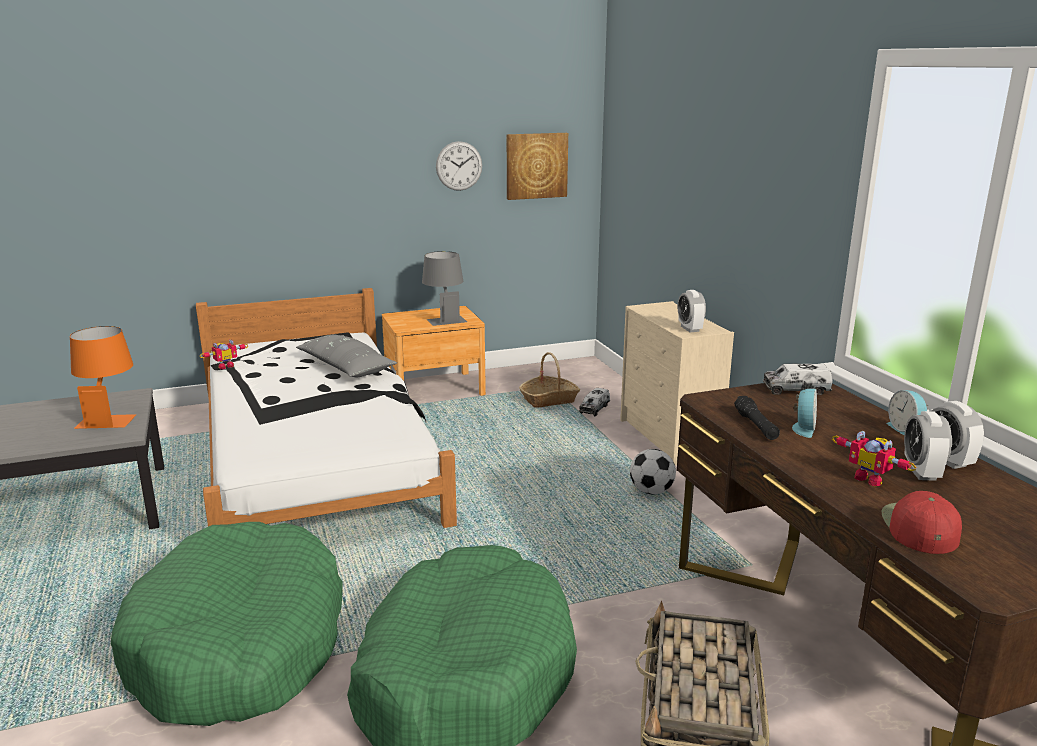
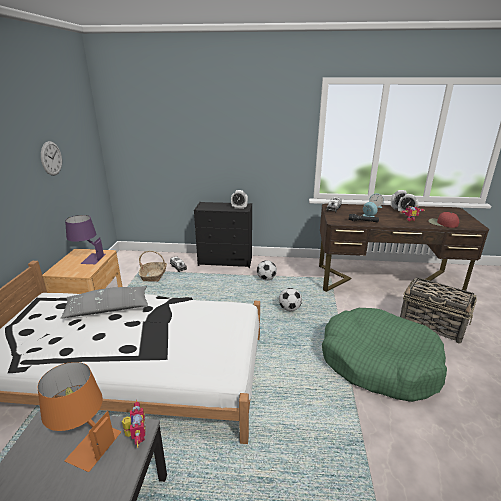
camera: 65 degrees left, 5 degrees up
(225, 366) = (26, 364): toy robot -> toy robot (136, 436)
(239, 646) = (335, 440): green dog bed -> none
(444, 318) = (88, 258): grey table lamp -> purple table lamp
(536, 165) = (81, 150): picture -> none
(566, 538) = (289, 309): none -> football
(669, 438) = (226, 261): beige dresser -> black dresser

